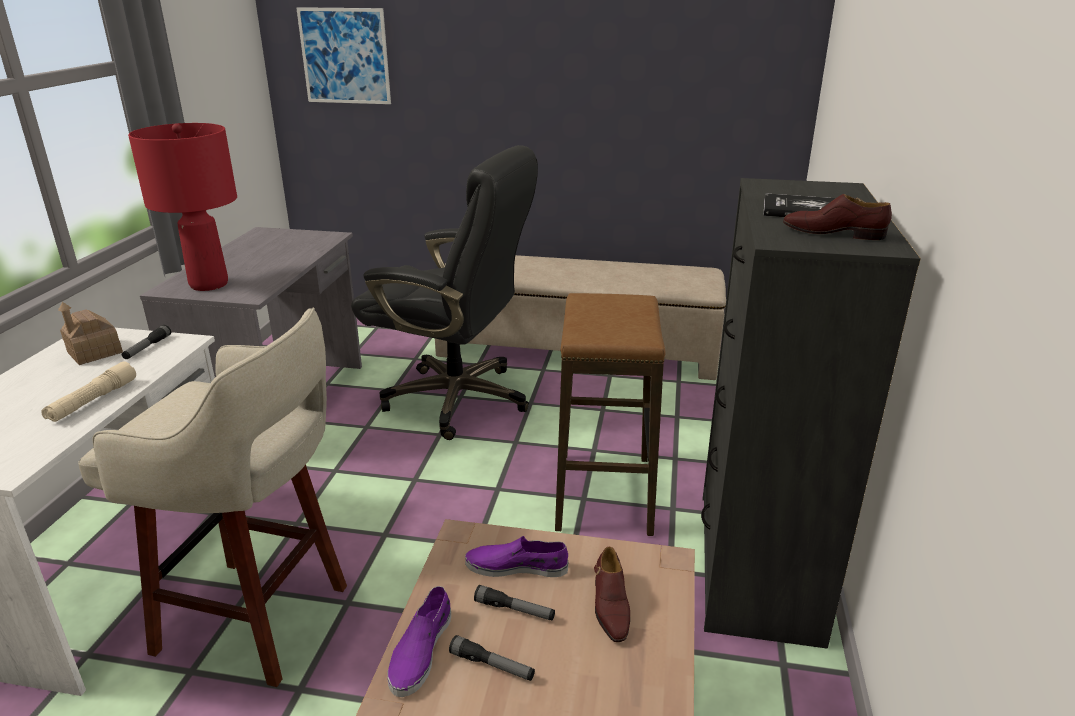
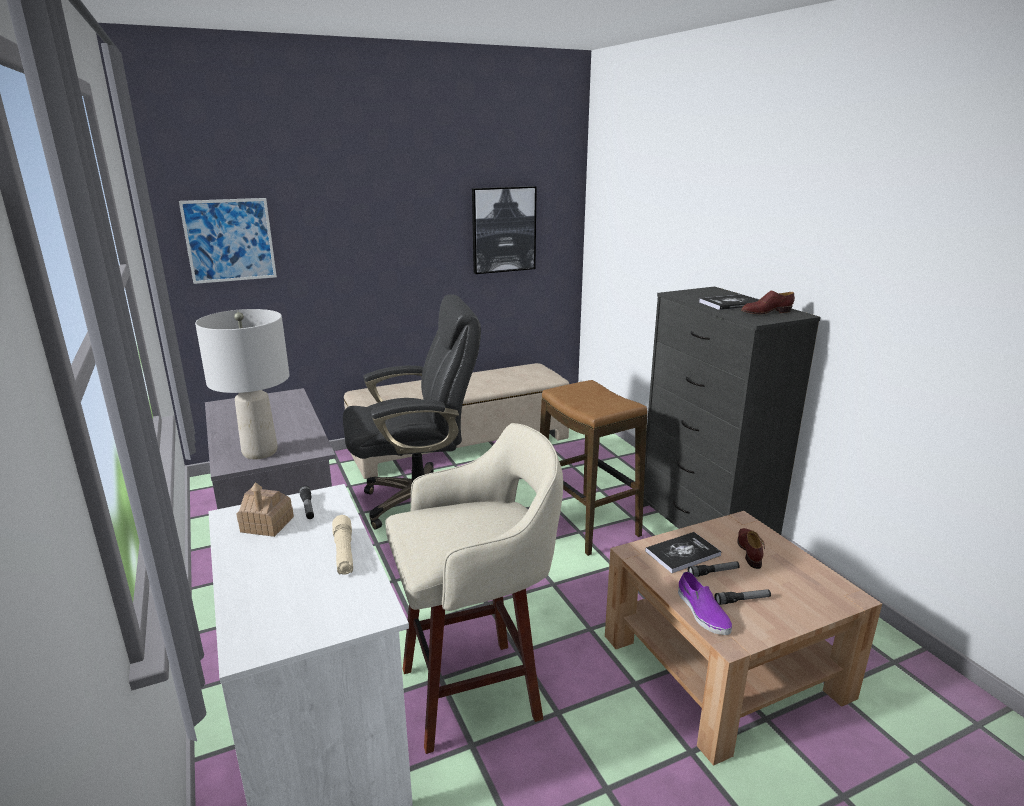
camera: 35 degrees left, 5 degrees down
(208, 284) = (260, 452): red table lamp -> grey table lamp
(516, 566) = (682, 553): purple shoe -> book
(610, 607) = (749, 551): brown shoe -> brown shoe turned 135 degrees counterclockwise
(684, 70) = (503, 229): none -> picture

